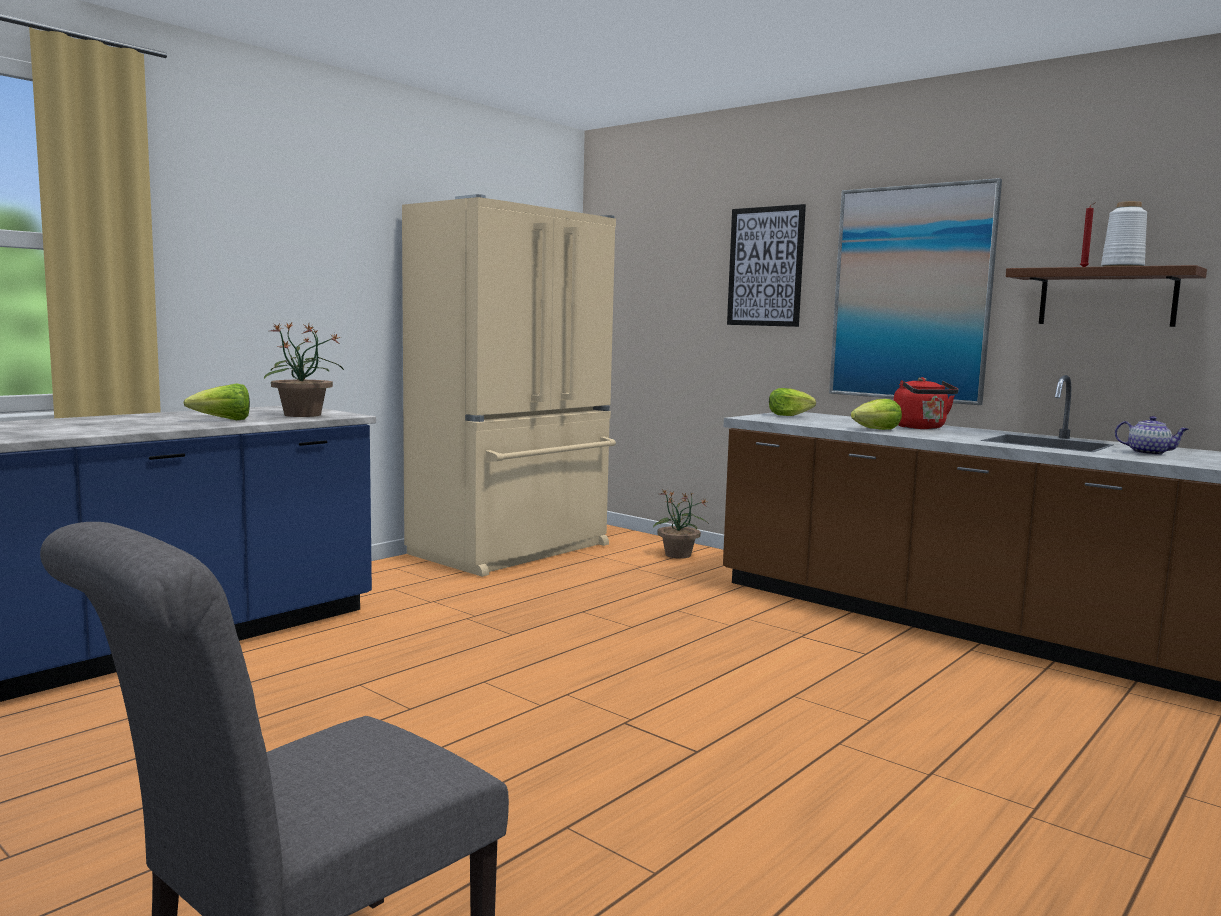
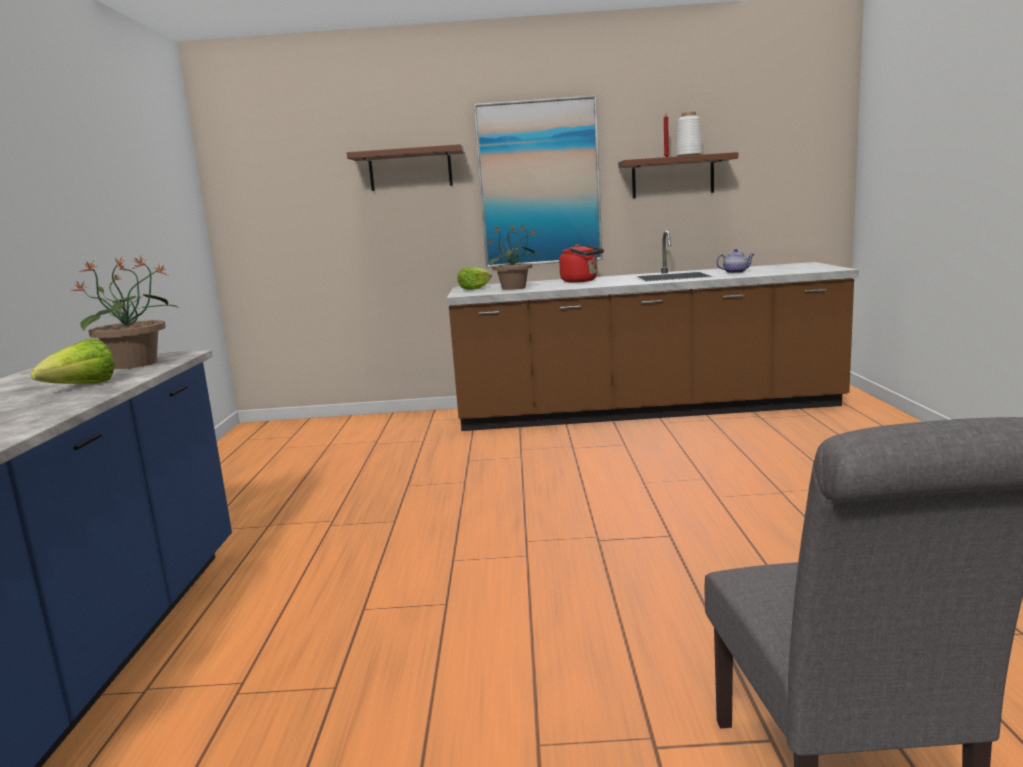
camera: 40 degrees left, 5 degrees up
(514, 550) = (246, 463): beige fridge -> none
(678, 555) = (385, 425): potted plant -> potted plant (514, 288)
(765, 266) = (410, 169): picture -> brown shelf
(877, 430) = (569, 286): lettuce -> none

